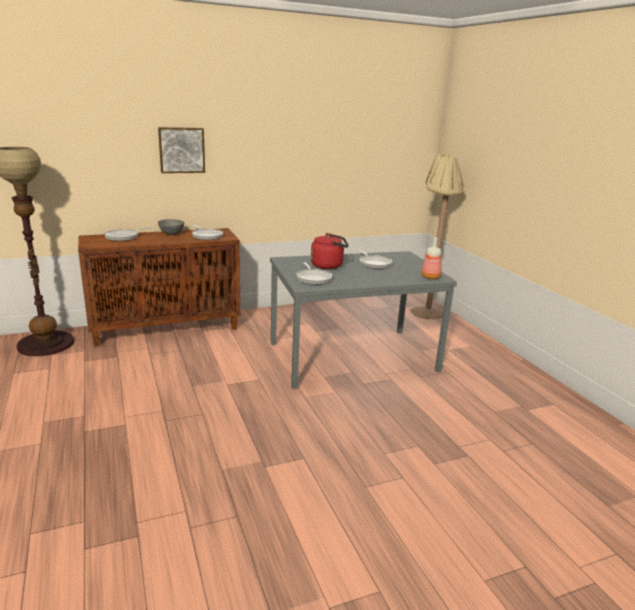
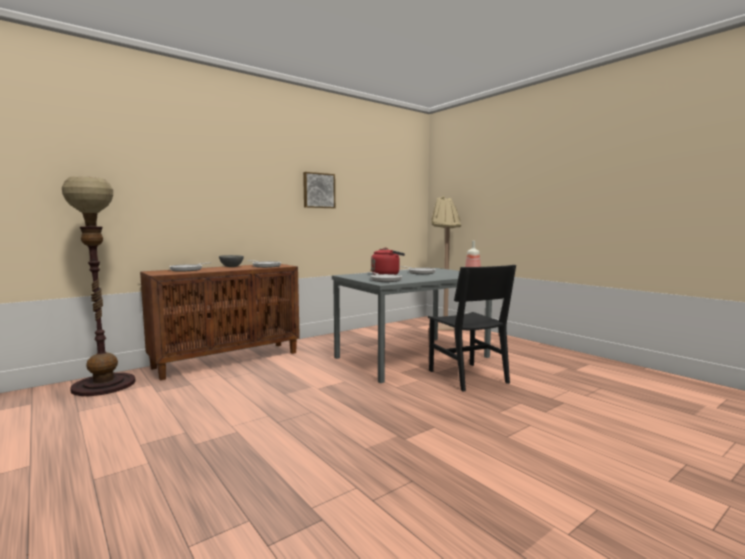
camera: 15 degrees left, 15 degrees down
(181, 150) = (237, 193): picture -> picture (318, 190)
(391, 397) = (467, 376): none -> black chair

